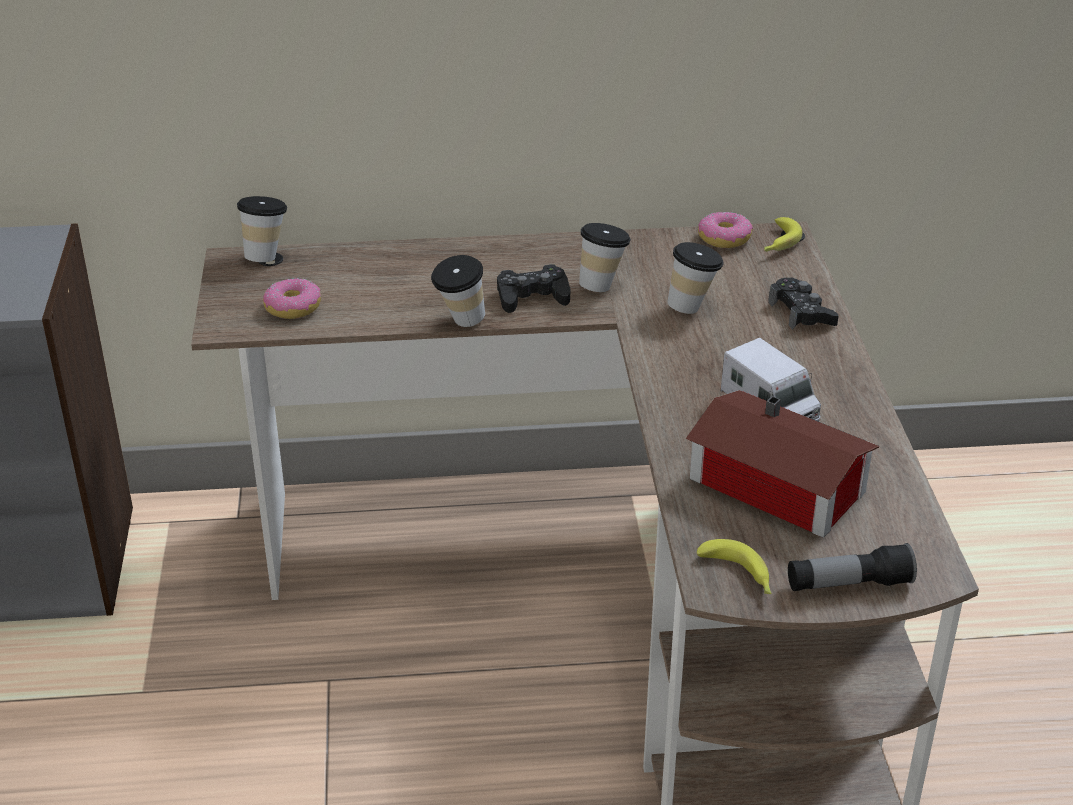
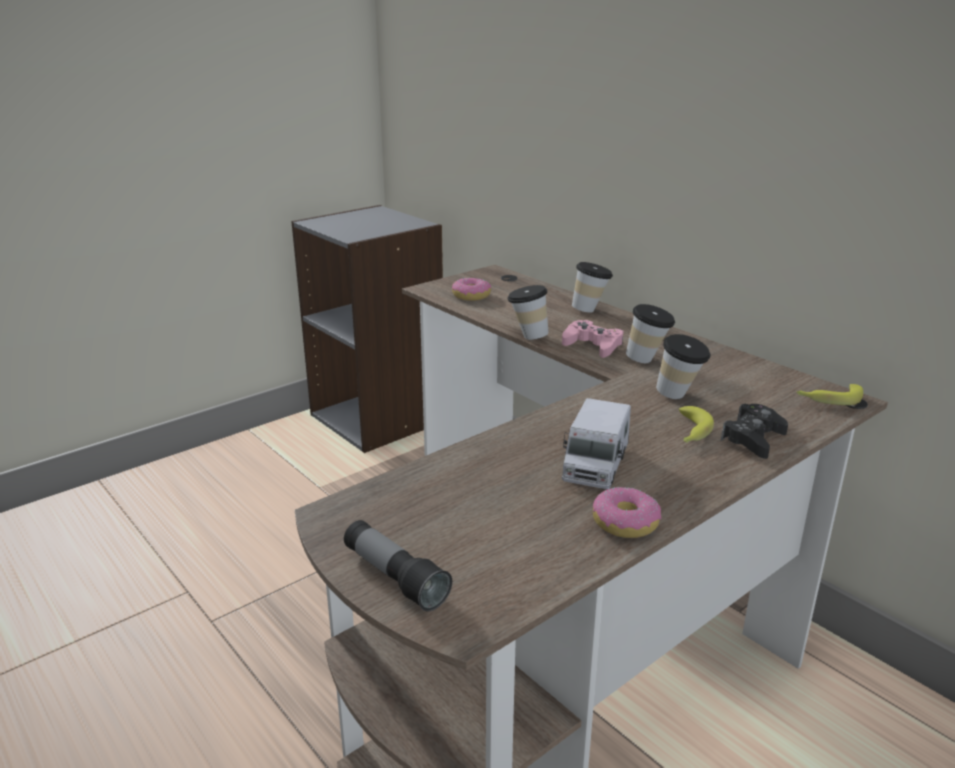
camera: 55 degrees right, 10 degrees down
(266, 255) = (509, 275): cup -> cup (590, 310)
(532, 297) = (593, 345): black game controller -> pink game controller
(724, 238) = (792, 380): donut -> donut (625, 523)
(739, 575) = (355, 520): banana -> banana (690, 432)
(779, 489) = (492, 502): toy house -> none

